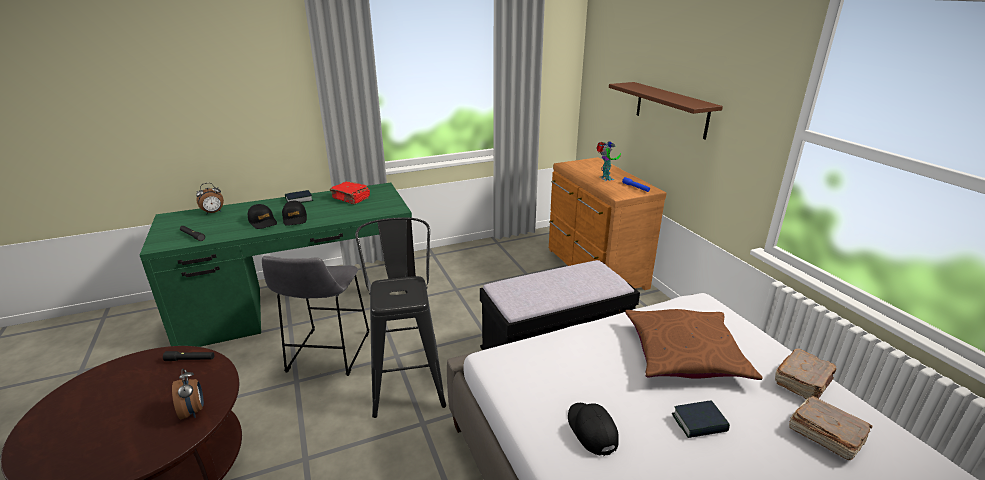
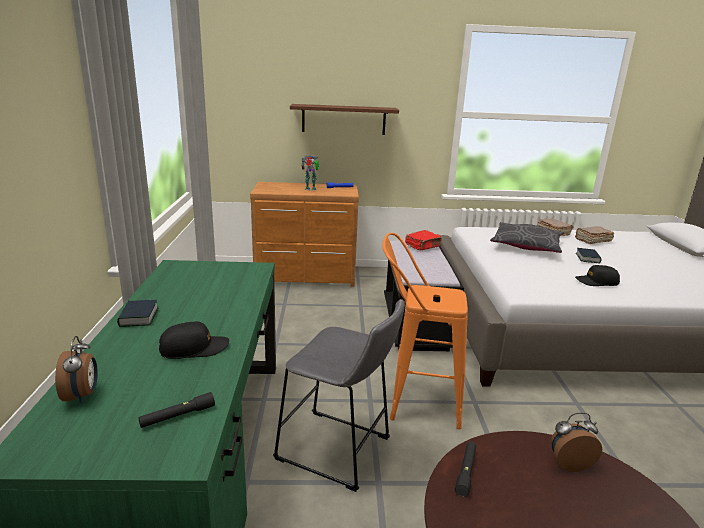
camera: 70 degrees left, 5 degrees down
(295, 219) = (212, 324): black cap -> none
(351, 198) = (187, 285): red book -> red book (423, 246)
(407, 382) = (415, 400): black stool -> orange stool
(685, 354) = (526, 245): brown pillow -> grey pillow

